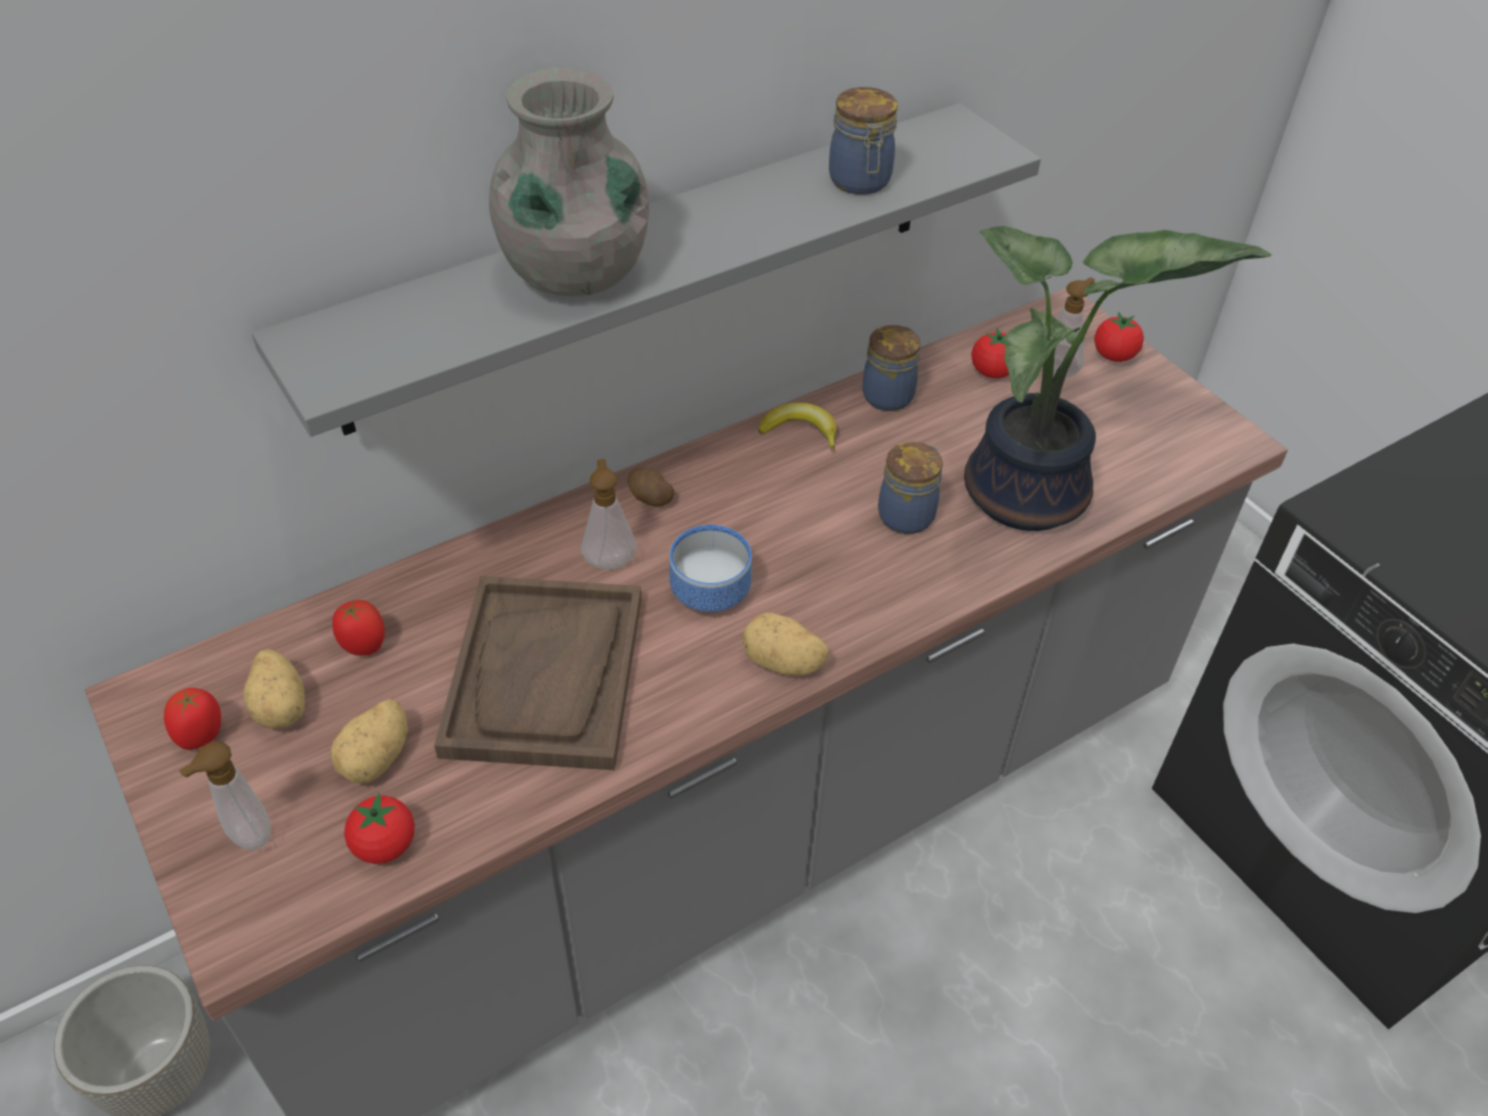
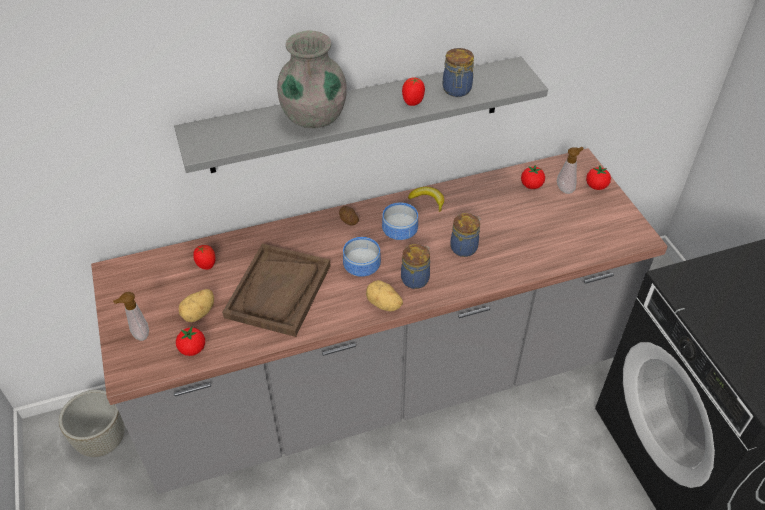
camera: 15 degrees right, 0 degrees up
(202, 735) = (132, 291): tomato -> tomato (413, 102)
(282, 706) = (166, 285): potato -> none
(609, 559) = (322, 245): soap dispenser -> none
(767, 507) = (400, 233): none -> bowl
(889, 395) = (476, 189): jar -> jar (416, 278)
(1030, 500) = (526, 250): potted plant -> none

